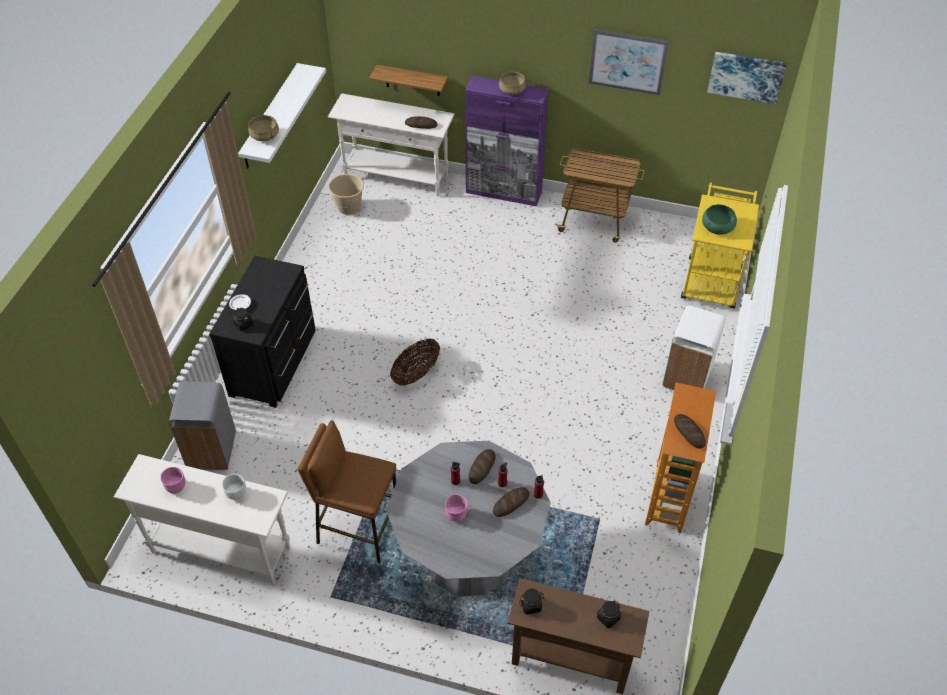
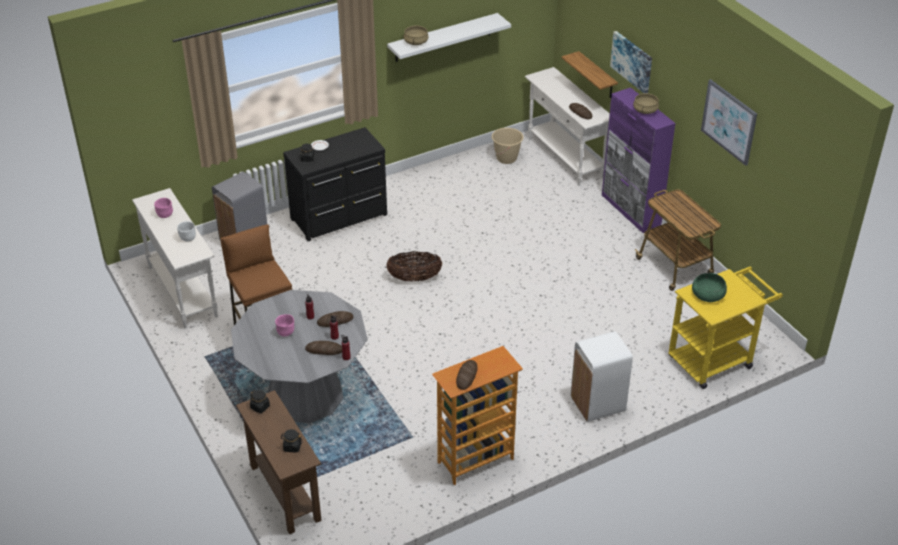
camera: 45 degrees right, 10 degrees down
(746, 76) = (807, 176): picture -> picture (632, 61)

